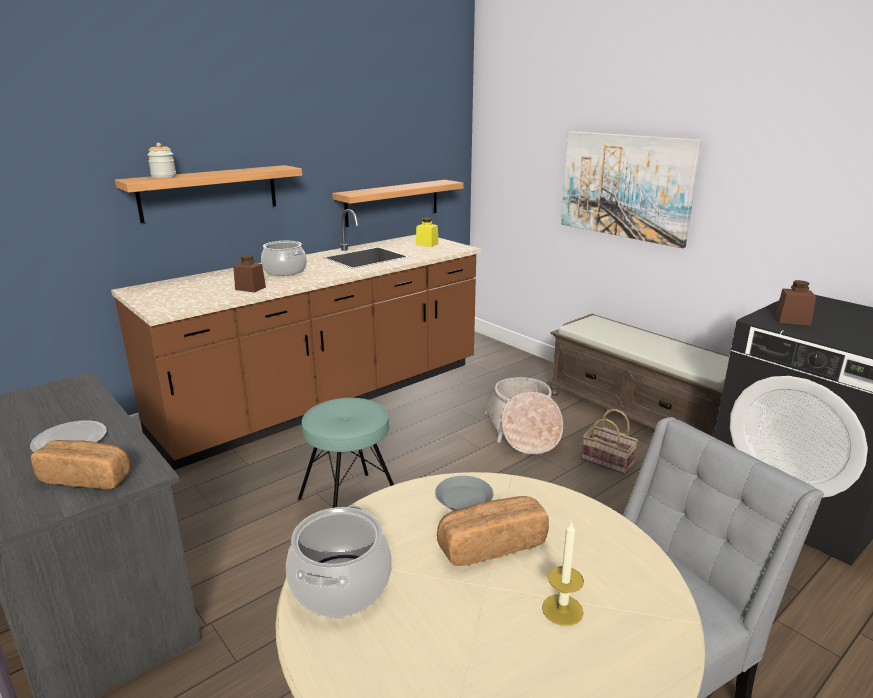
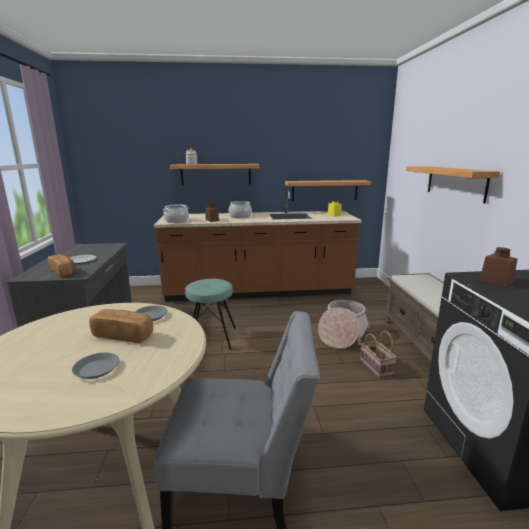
camera: 35 degrees right, 5 degrees down
(340, 585) = (51, 326): cooking pot -> cooking pot (176, 221)
(562, 610) = (96, 369): candle -> grey plate
(625, 186) = (455, 182): picture -> shelf

